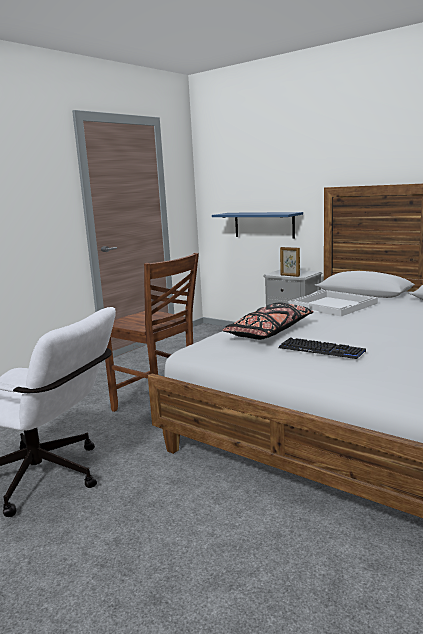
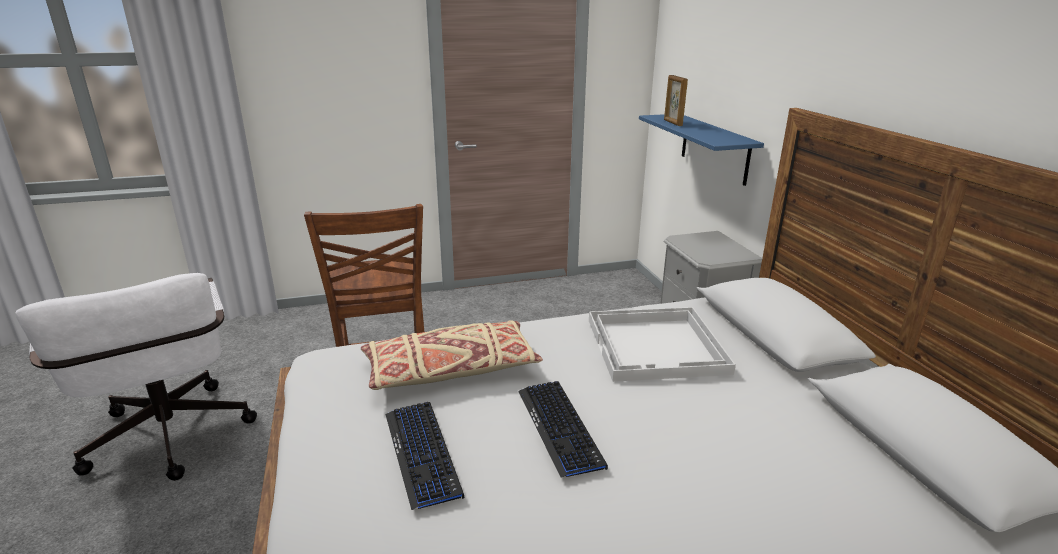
camera: 35 degrees right, 10 degrees up
(270, 332) = (451, 370): black pillow -> beige pillow
(289, 275) = (694, 252): picture frame -> picture frame (672, 123)
(353, 330) = (560, 428): none -> keyboard

